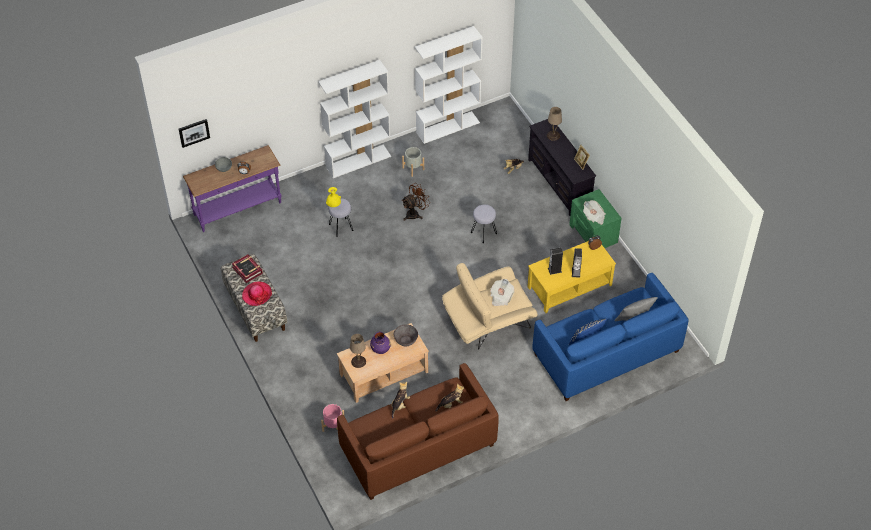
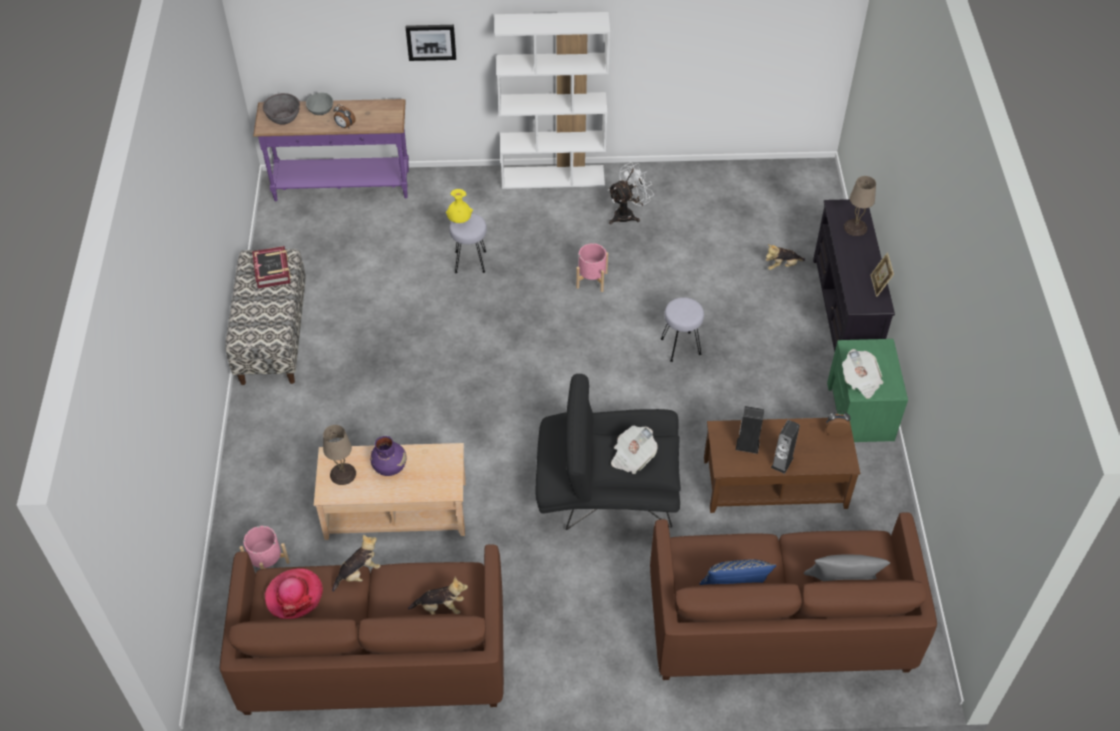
camera: 25 degrees right, 0 degrees up
(194, 132) = (276, 33): picture -> picture (431, 41)
(257, 294) = (261, 311): hat -> hat (294, 595)
(406, 340) = (437, 468): grey bowl -> grey bowl (284, 118)
(413, 168) = (627, 214): grey planter -> white fan
(415, 213) = (591, 280): brown fan -> pink planter
(448, 127) = (714, 172): white bookcase -> none
(488, 322) = (607, 491): beige armchair -> black armchair
(569, 286) = (774, 483): yellow coffee table -> brown coffee table
(606, 353) = (778, 622): blue sofa -> brown sofa

